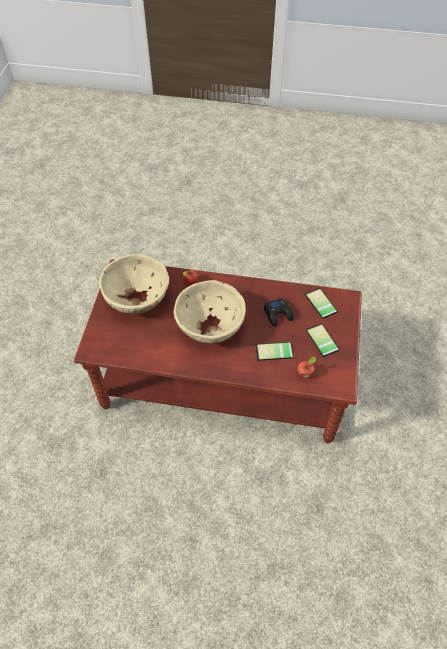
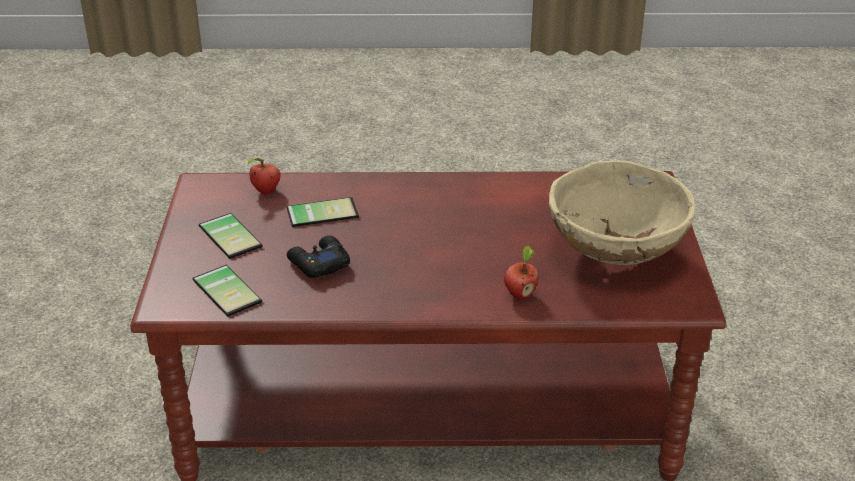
camera: 170 degrees right, 20 degrees down
(210, 327) = (450, 231): beige bowl -> none

